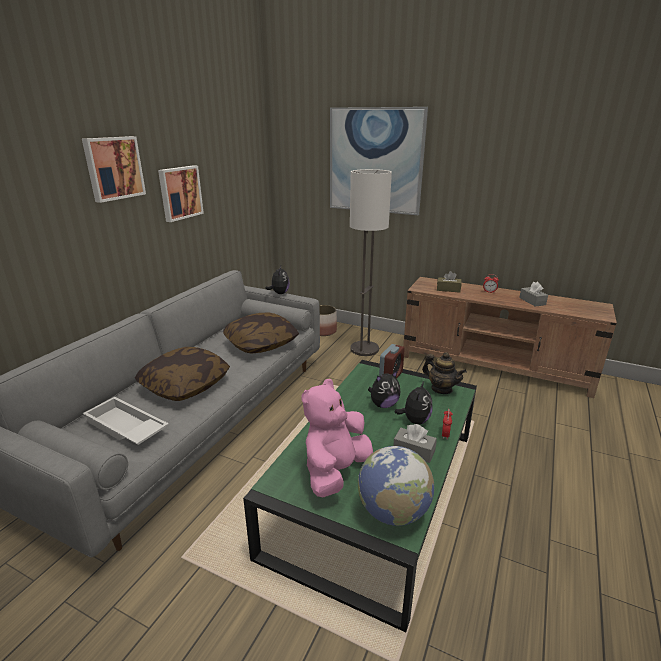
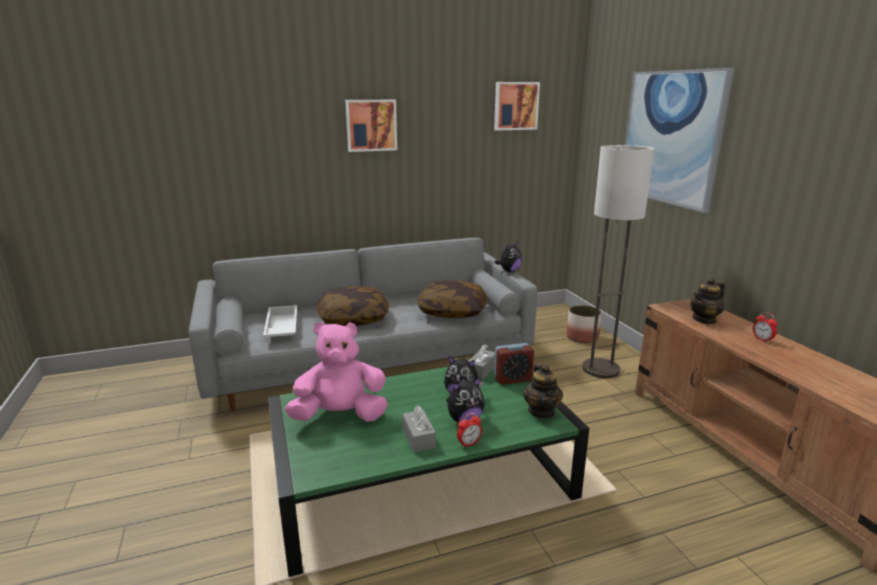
camera: 45 degrees right, 5 degrees down
(180, 193) = (441, 153): picture -> picture (515, 106)
(393, 512) = (326, 462): globe -> none
(448, 289) = (704, 319): brown tissue box -> teapot
(532, 301) = (811, 370): grey tissue box -> grey tissue box (481, 370)

